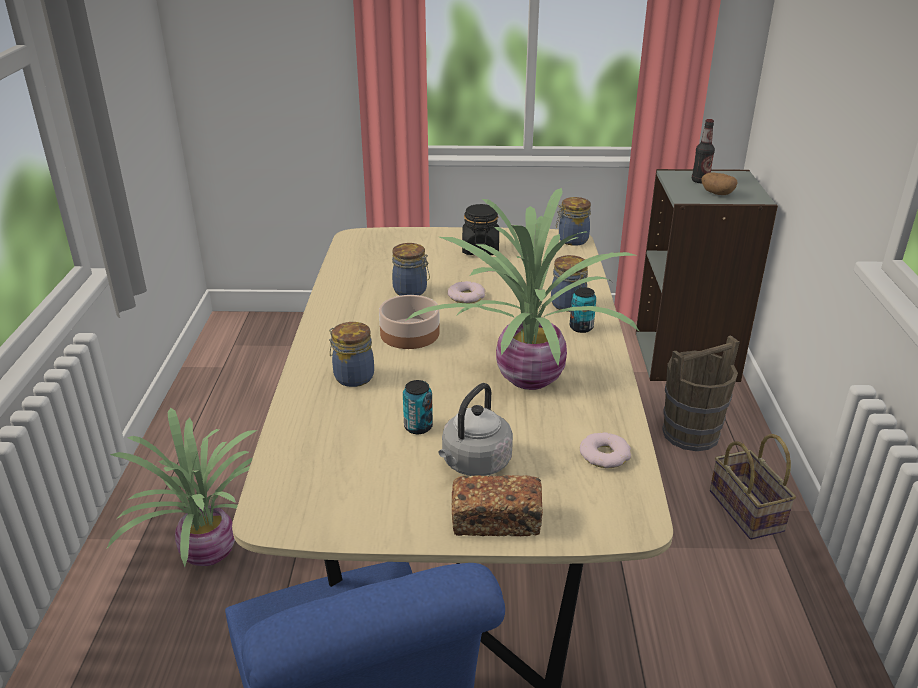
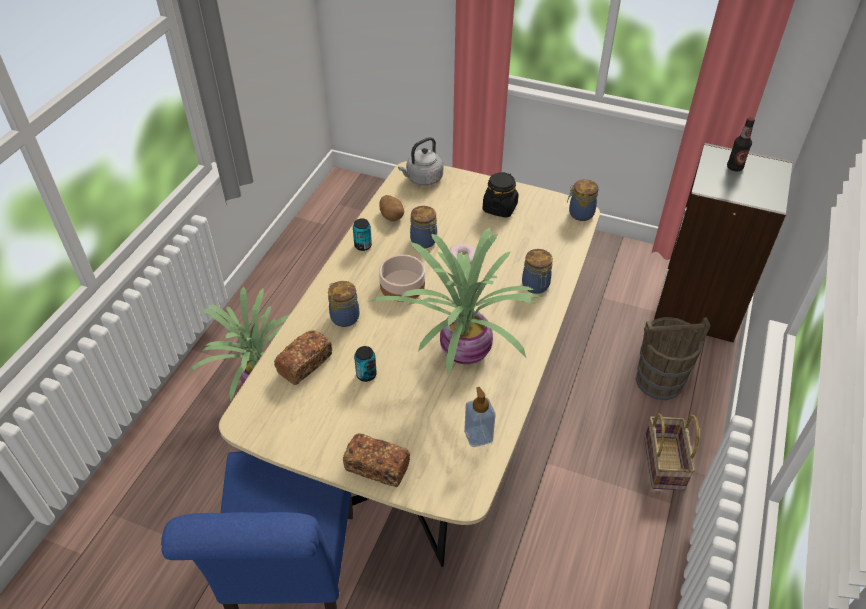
camera: 20 degrees right, 15 degrees up
(326, 434) = (305, 364): none -> bread
(474, 464) = (387, 417): grey kettle -> grey kettle (422, 179)
(581, 327) = (531, 312): can -> can (363, 245)
(604, 455) = (478, 436): donut -> soap dispenser
(716, 193) = (739, 187): potato -> potato (391, 216)

